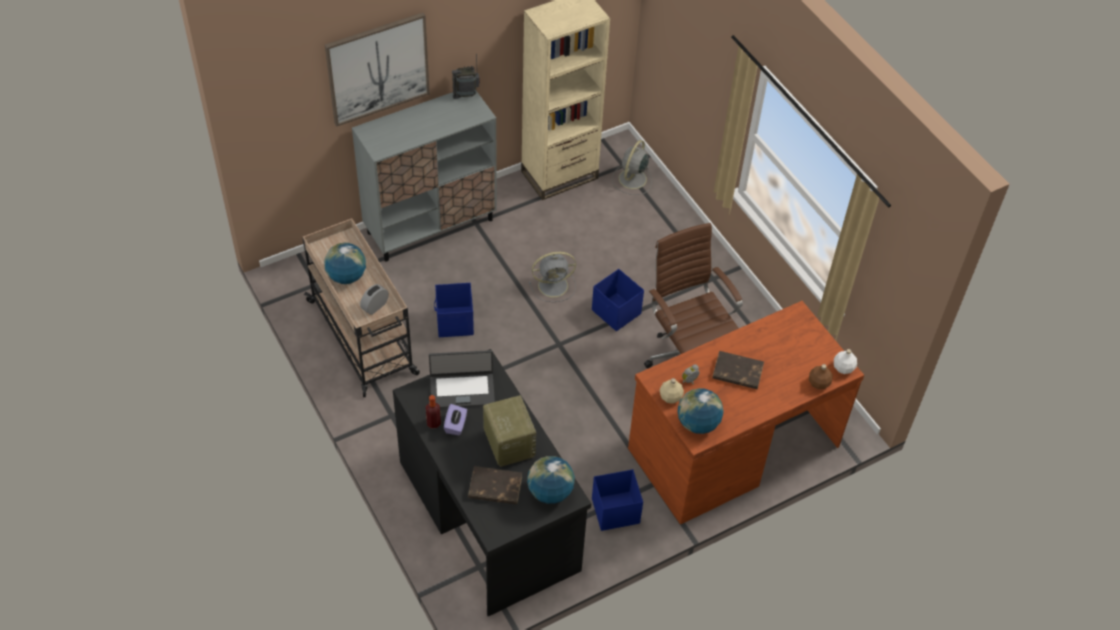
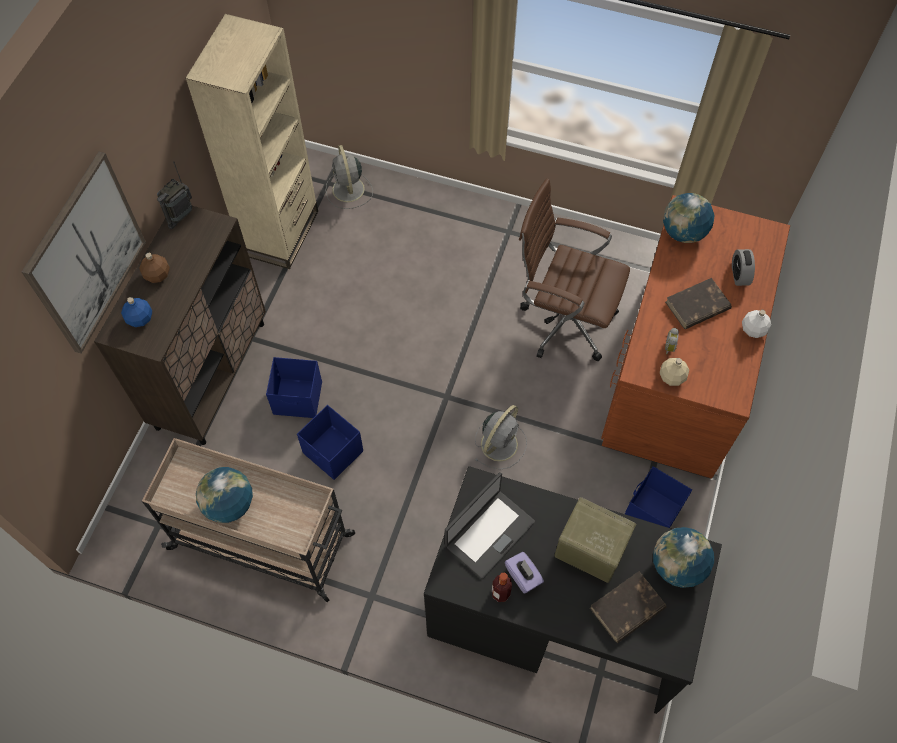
camera: 40 degrees left, 10 degrees up
(375, 306) = (292, 513): alarm clock -> alarm clock (739, 275)
(386, 133) = (139, 319): none -> blue bottle
(431, 226) = (211, 374): grey cabinet -> brown cabinet
(554, 285) = (385, 343): grey fan -> grey fan (500, 443)
(616, 312) = (463, 326): blue storage box -> blue storage box (298, 399)
(697, 423) = (720, 383): globe -> globe (683, 233)
(818, 383) = (767, 262): brown bottle -> brown bottle (157, 275)
(843, 368) = (769, 232): white bottle -> white bottle (752, 330)

